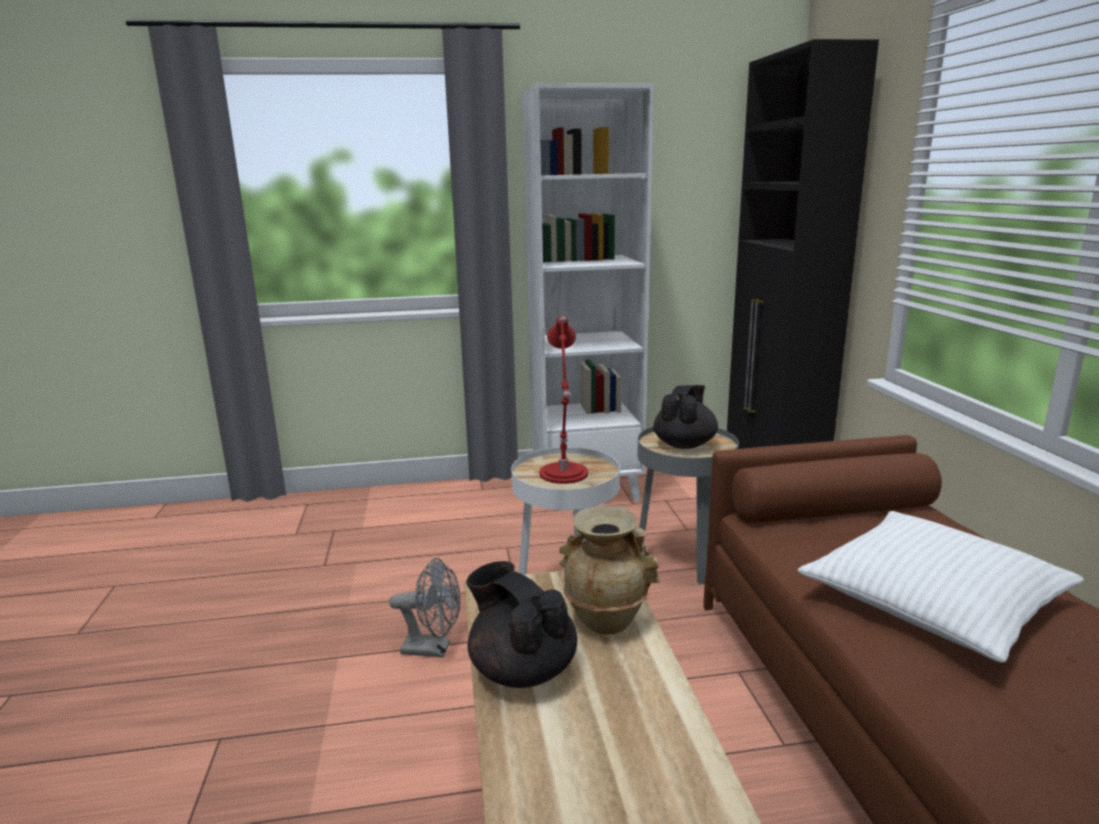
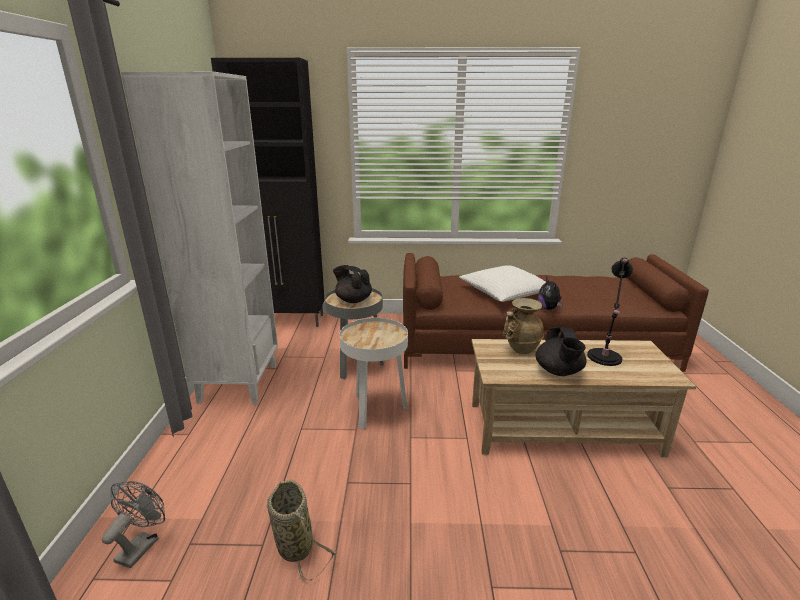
camera: 80 degrees left, 5 degrees up
(321, 581) = (293, 544): none -> basket
(433, 648) = (413, 470): grey fan -> grey fan (142, 545)
(522, 669) = (559, 371): black teapot -> black teapot turned 60 degrees counterclockwise
(563, 475) = (378, 336): red table lamp -> none
(611, 755) = (604, 358): none -> black table lamp
(898, 678) = (549, 308): none -> plush toy

